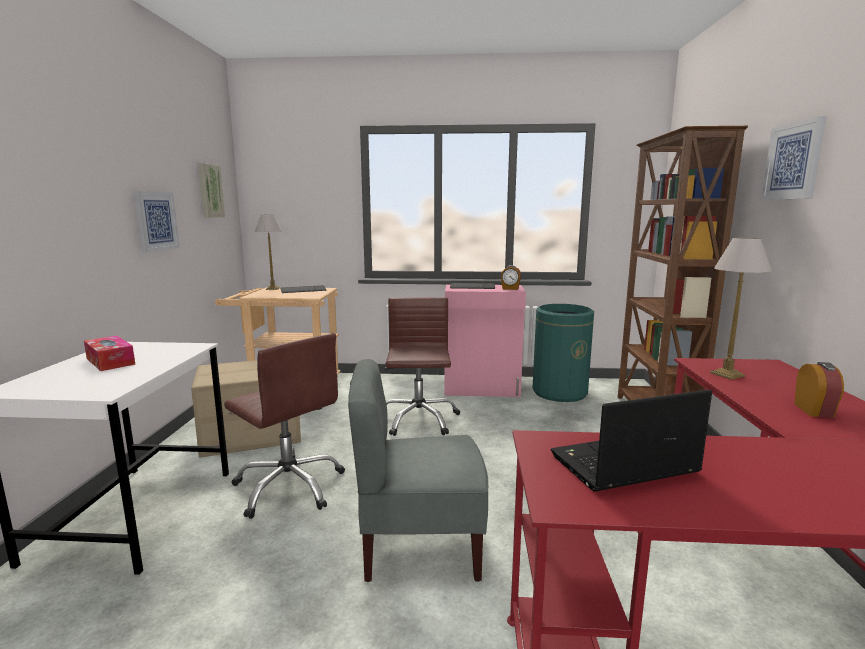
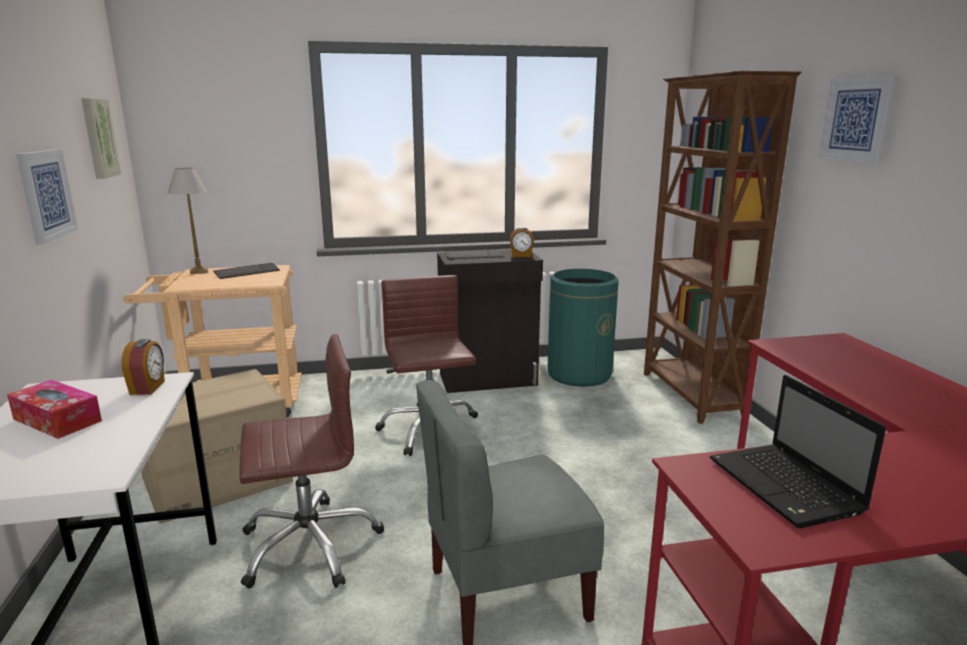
camera: 15 degrees left, 5 degrees up
(289, 486) = (309, 544): brown office chair -> brown office chair turned 45 degrees counterclockwise
(482, 389) = (489, 380): pink cabinet -> black cabinet
(621, 465) = (787, 487): laptop -> laptop turned 75 degrees counterclockwise
(727, 374) = (809, 357): table lamp -> none
(814, 411) = (911, 395): alarm clock -> alarm clock (148, 388)

